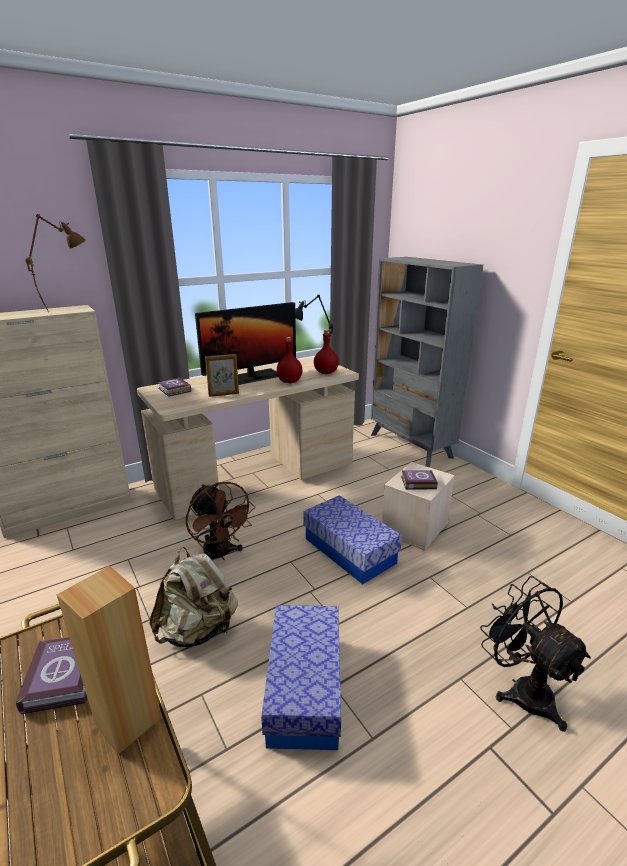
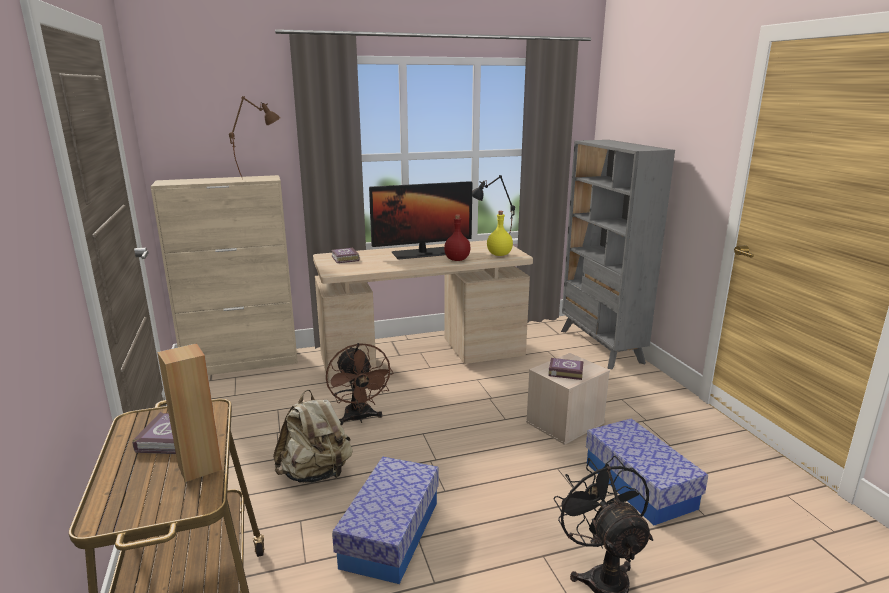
camera: 15 degrees right, 5 degrees down
(224, 394) = (387, 266): picture frame -> none
(325, 372) = (499, 254): red bottle -> yellow bottle
(349, 550) = (486, 433): storage box -> storage box (639, 485)

